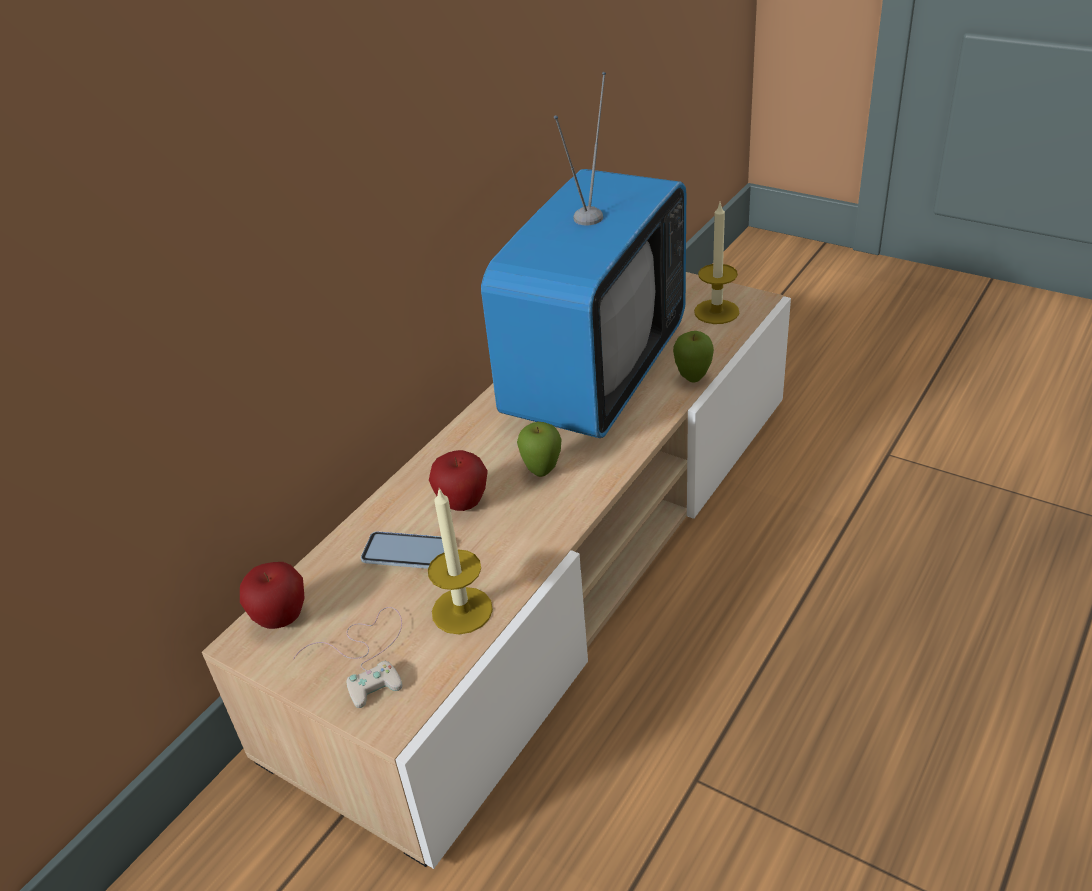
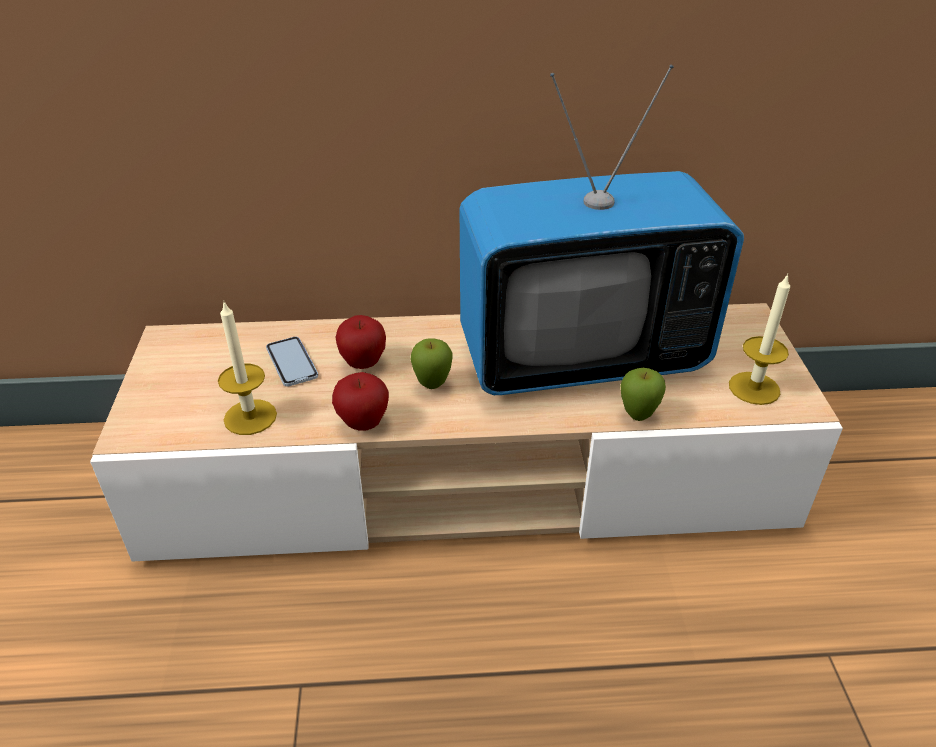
camera: 50 degrees right, 0 degrees up
(281, 618) = (192, 341): apple -> apple (363, 423)
(367, 656) = (179, 394): white game controller -> none

